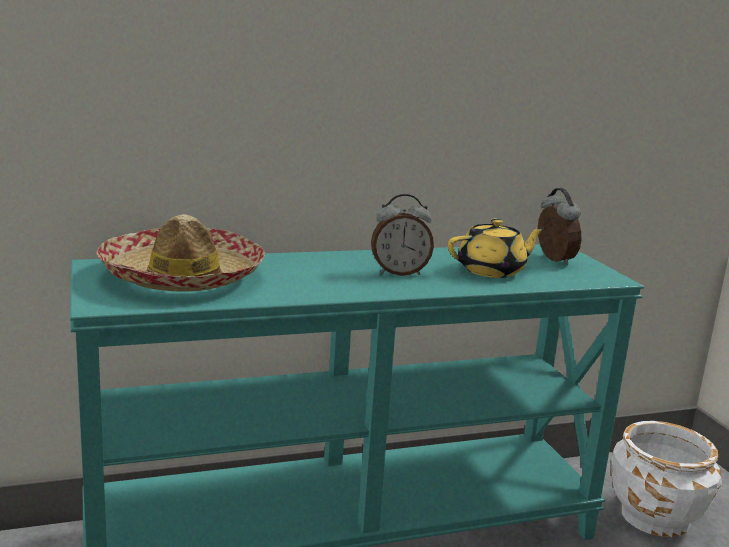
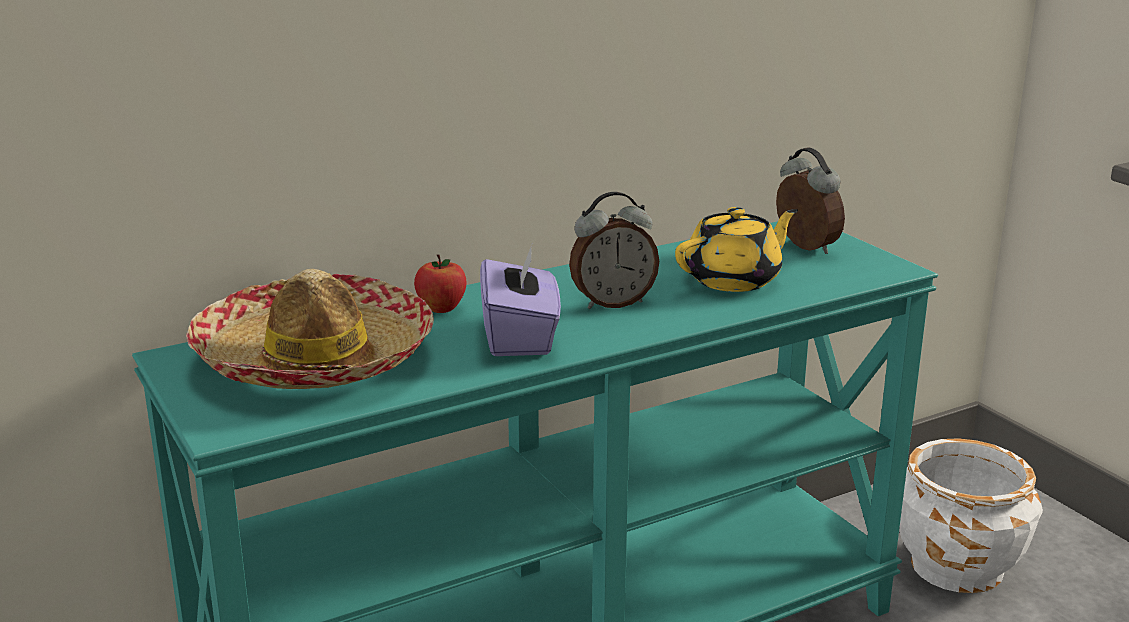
camera: 10 degrees left, 5 degrees up
(282, 261) = (441, 309): none -> apple
(325, 283) = (520, 337): none -> purple tissue box

